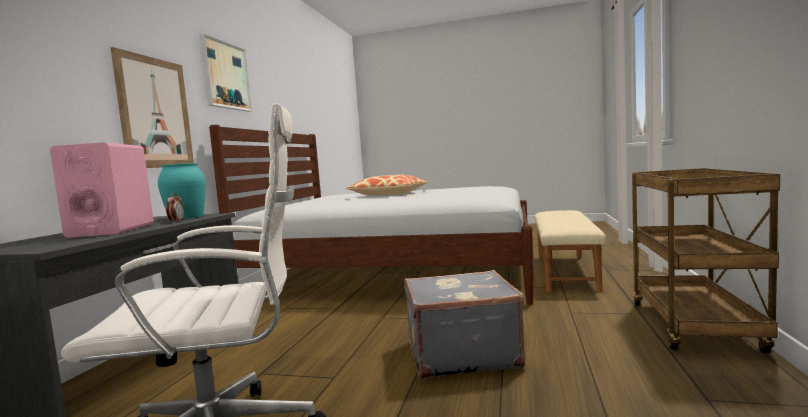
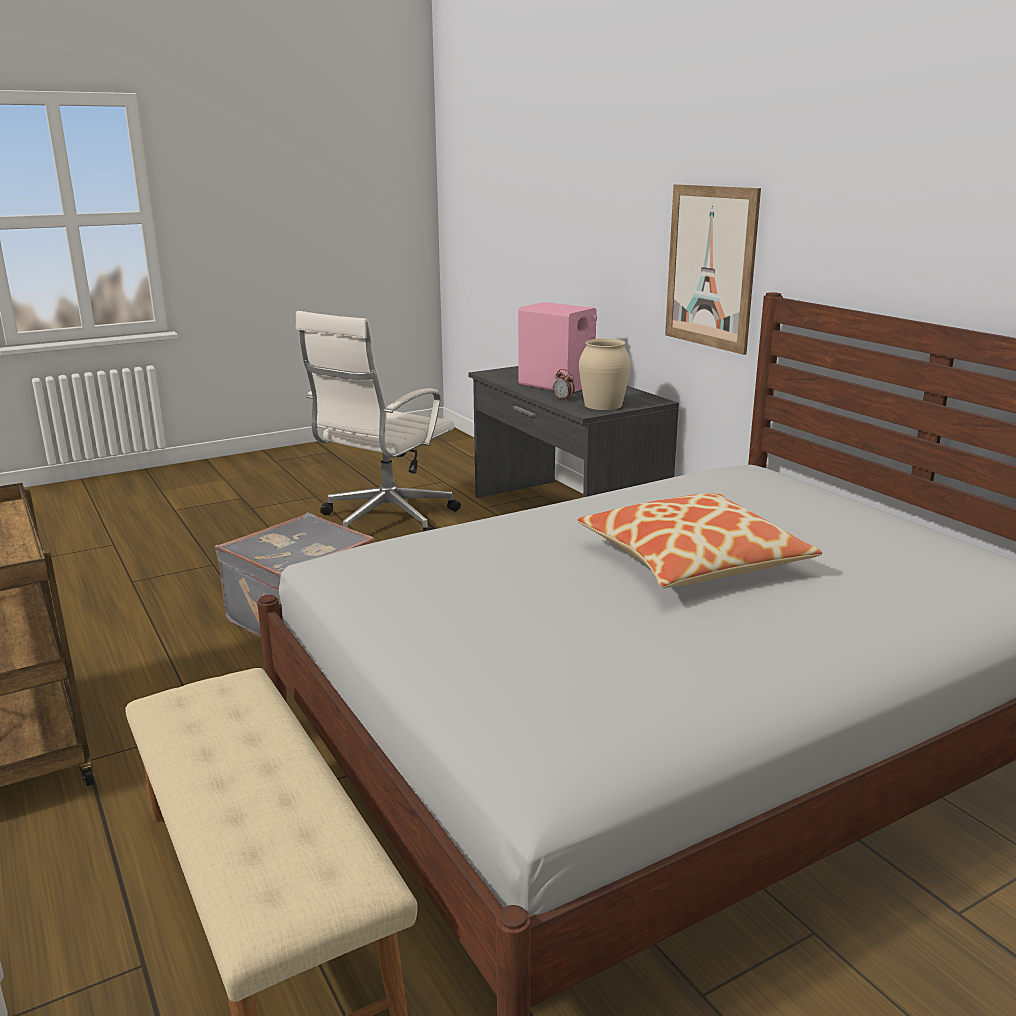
camera: 135 degrees right, 15 degrees up
(186, 217) = (602, 405): turquoise vase -> beige vase
(225, 76) = (858, 189): picture -> none

